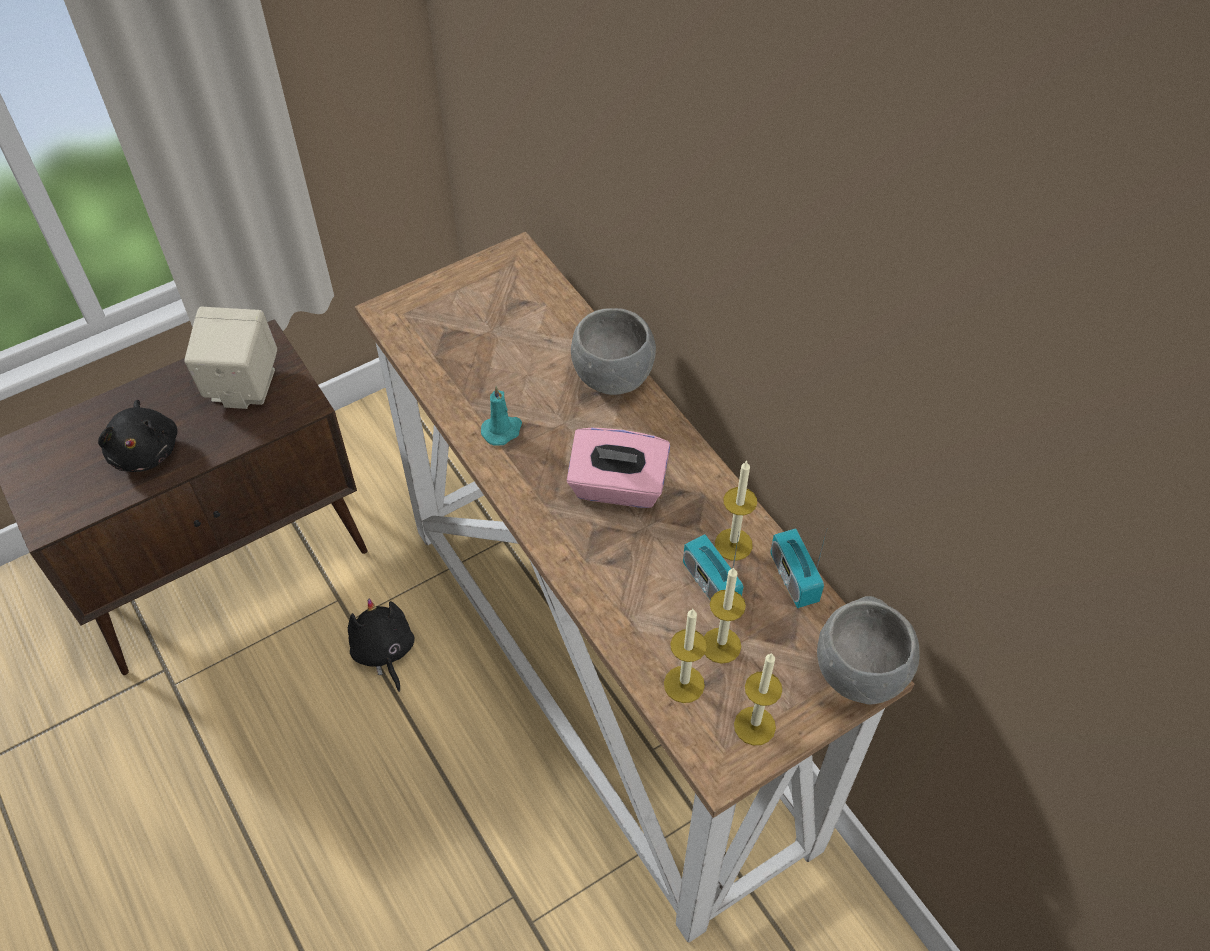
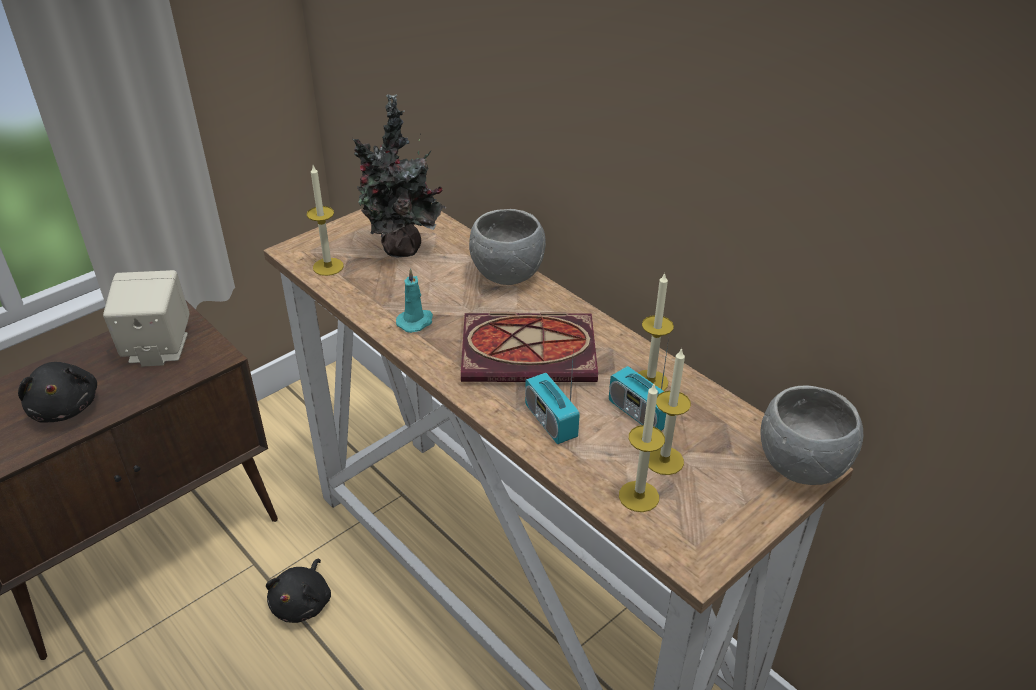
camera: 10 degrees left, 15 degrees down
(384, 652) = (303, 603): black plush toy -> black plush toy turned 135 degrees counterclockwise
(503, 325) = (401, 250): none -> potted plant
(617, 487) = (532, 351): pink tissue box -> book
(754, 726) = (718, 522): candle -> candle (328, 266)
(793, 578) = (713, 400): radio -> radio (550, 421)

